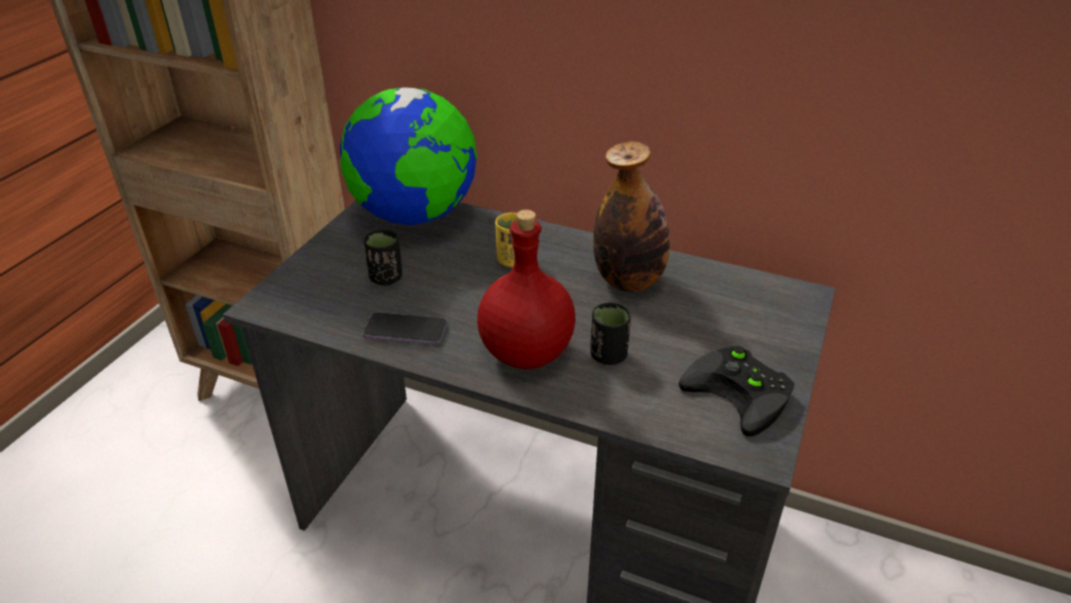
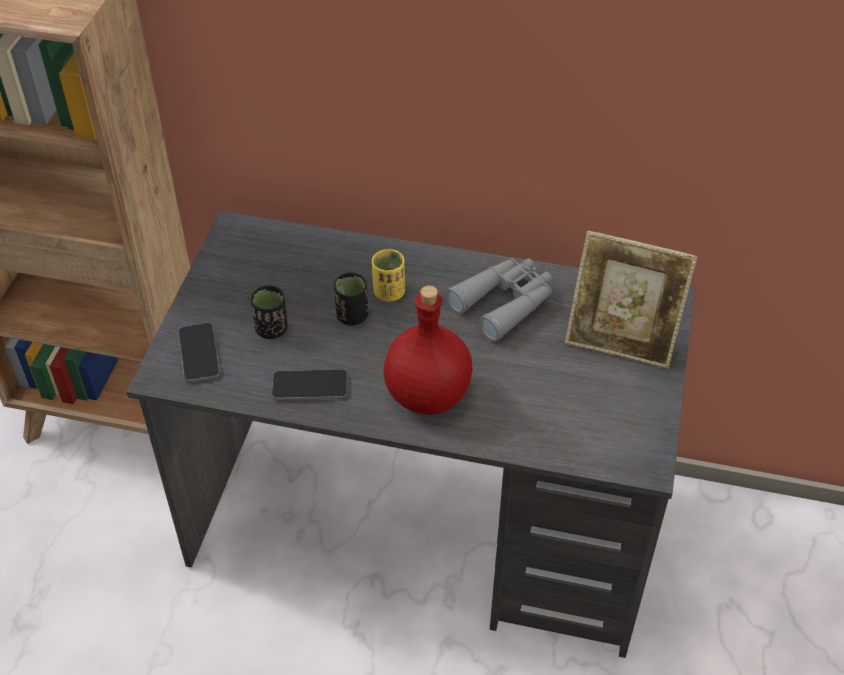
camera: 10 degrees left, 10 degrees up
(307, 290) = (199, 354): none -> phone
(415, 216) = (276, 249): globe -> none
(608, 355) = (501, 388): black cup -> black cup (352, 316)
(629, 280) = (505, 303): bottle -> grey binoculars
(743, 393) = (624, 411): black game controller -> none
(748, 328) = (621, 342): none -> picture frame

